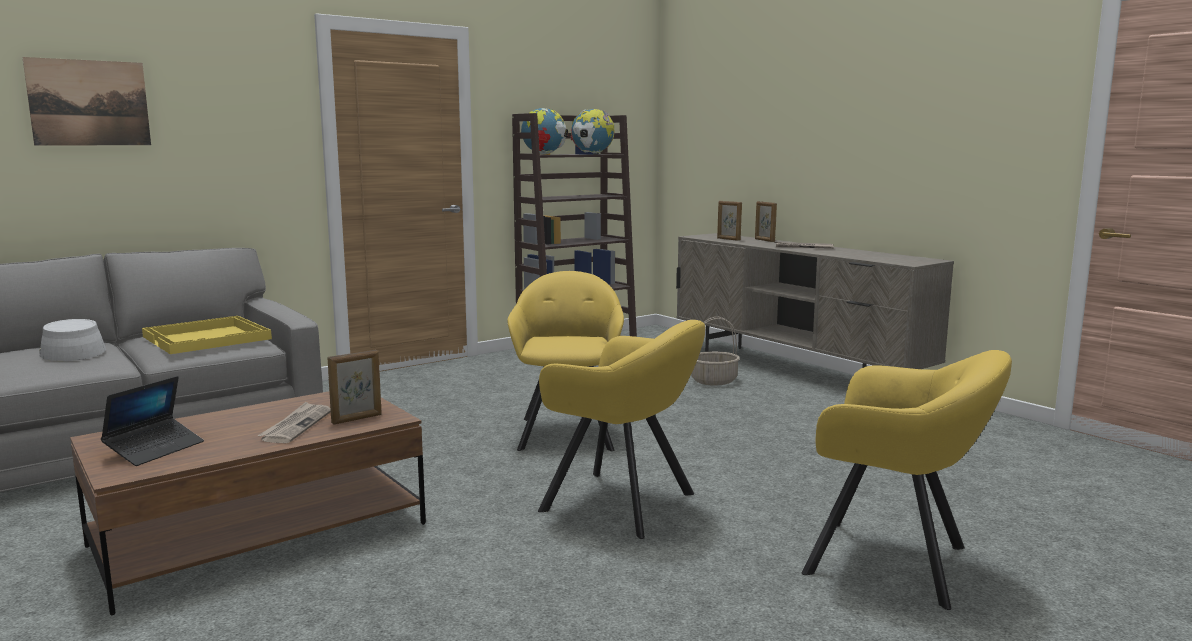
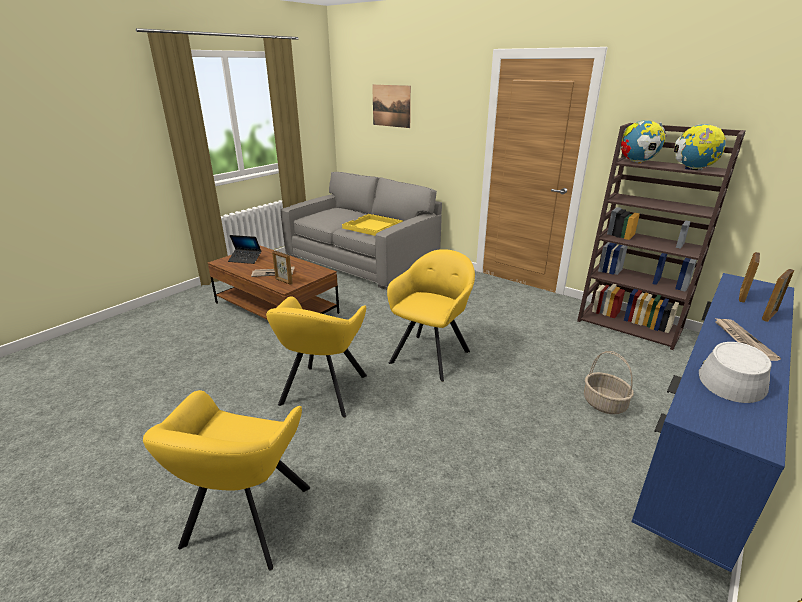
camera: 75 degrees right, 15 degrees up
(72, 351) = (340, 215): grey hat -> grey hat (732, 377)
(568, 431) = (432, 354): yellow armchair -> yellow armchair turned 45 degrees counterclockwise
(795, 371) = (698, 457): beige tv stand -> blue tv stand

